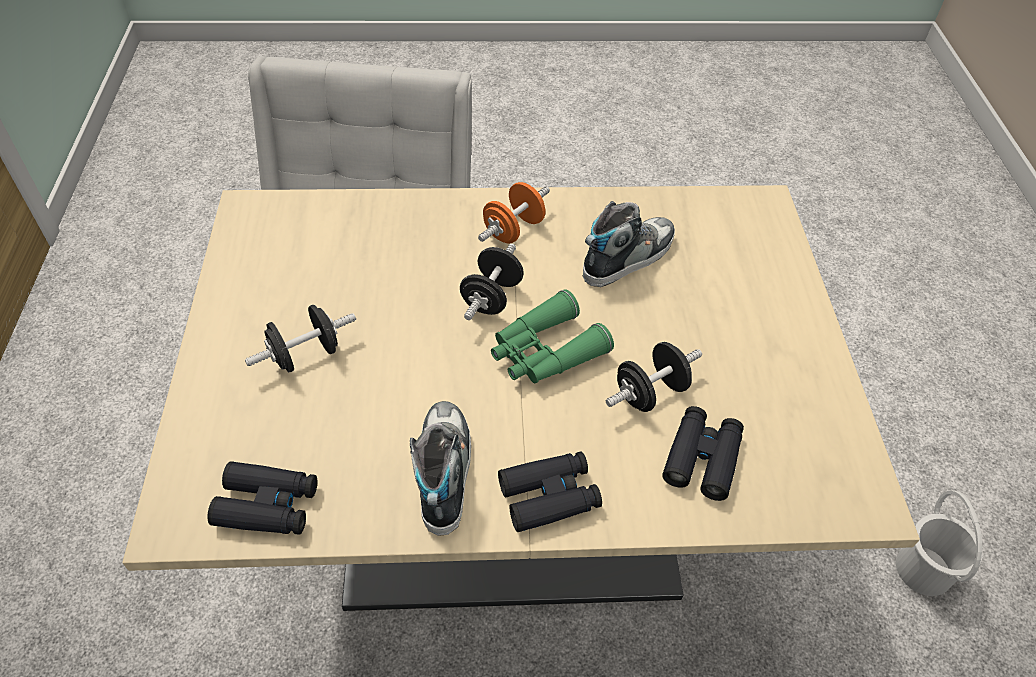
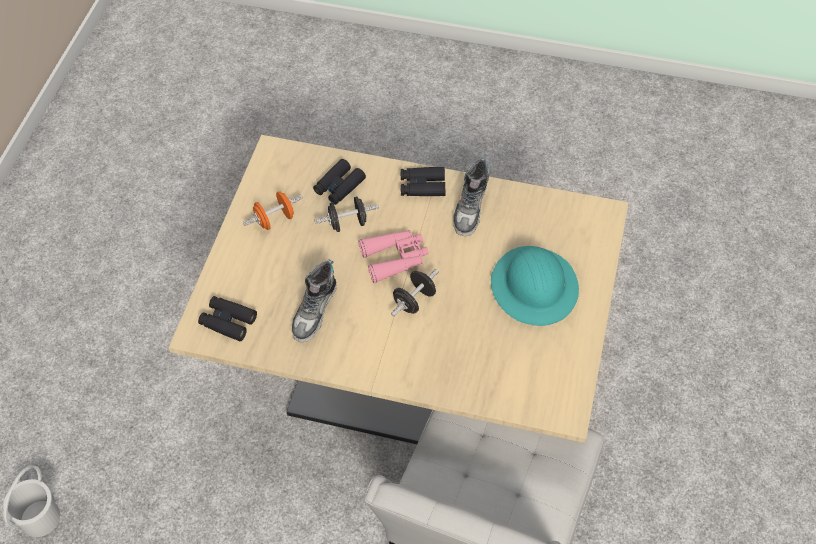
camera: 160 degrees left, 5 degrees up
(267, 505) = (560, 211): black binoculars -> black binoculars (228, 321)
(305, 355) = (534, 287): black dumbbell -> turquoise hard hat
(513, 229) = (382, 350): orange dumbbell -> orange dumbbell (275, 219)
(545, 352) = (395, 258): green binoculars -> pink binoculars
(628, 257) = (315, 311): shoe -> shoe turned 45 degrees counterclockwise
(922, 570) = (165, 295): white bucket -> white bucket (40, 518)

